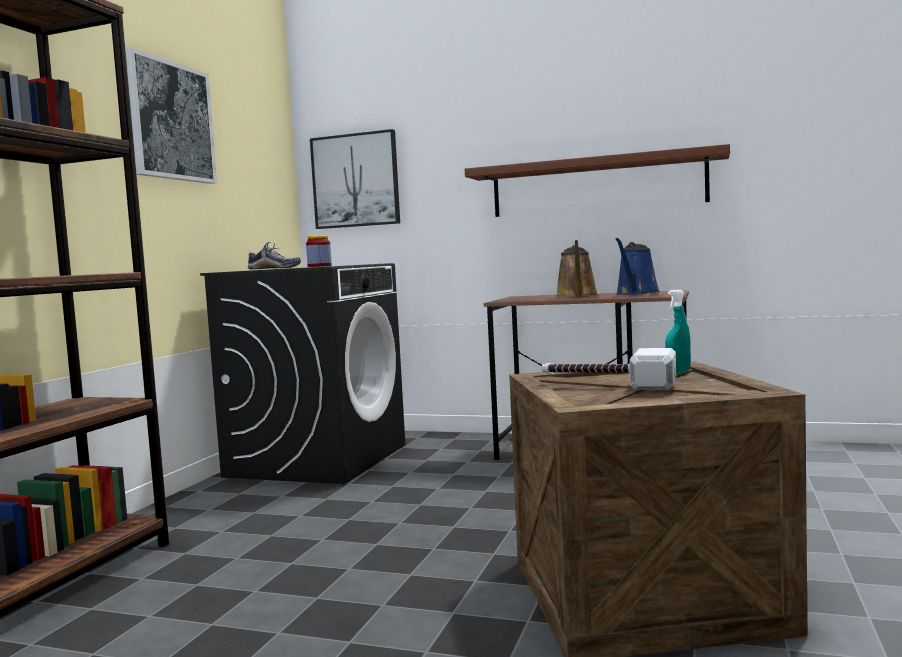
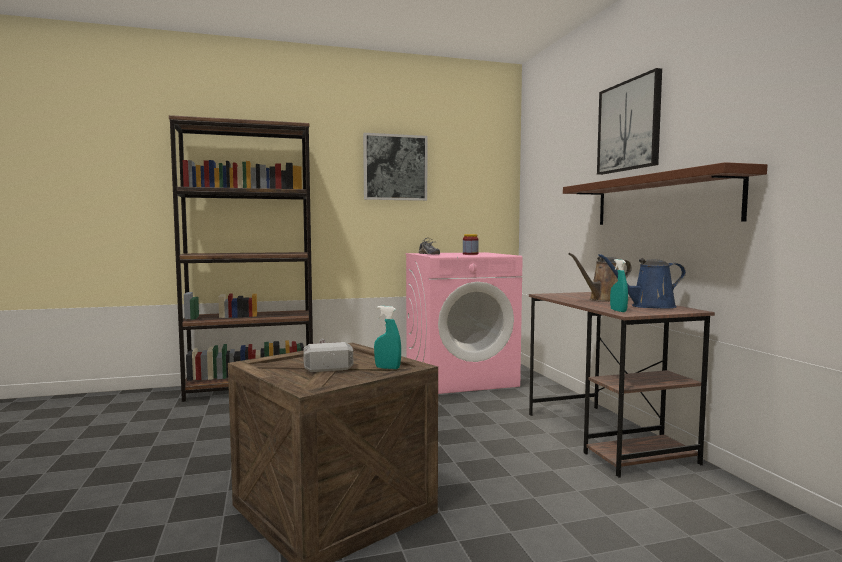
camera: 55 degrees right, 0 degrees up
(318, 460) = (460, 378): black washing machine -> pink washing machine
(356, 180) = (540, 193): picture -> picture (629, 126)
(652, 296) = (618, 311): none -> turquoise spray bottle

